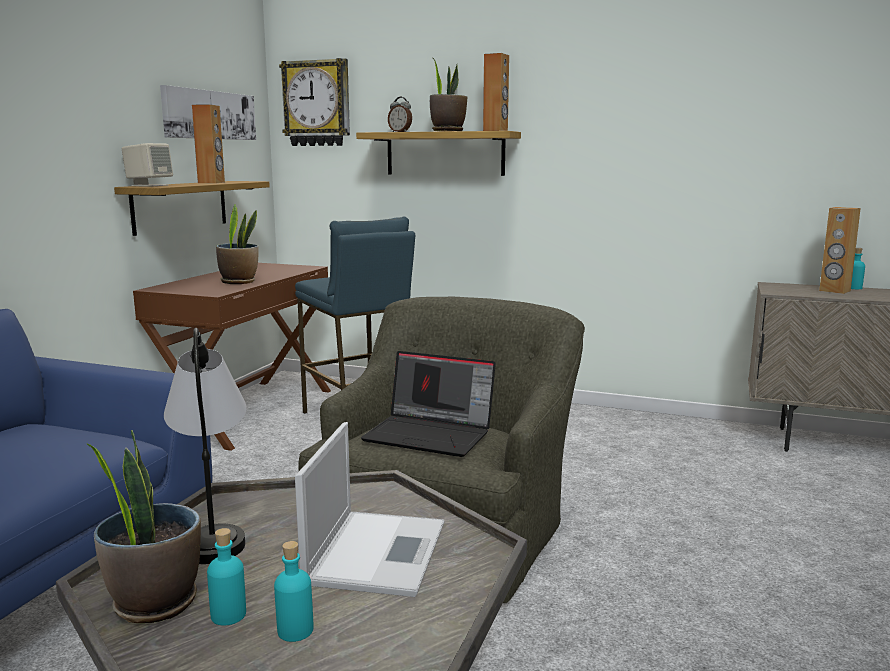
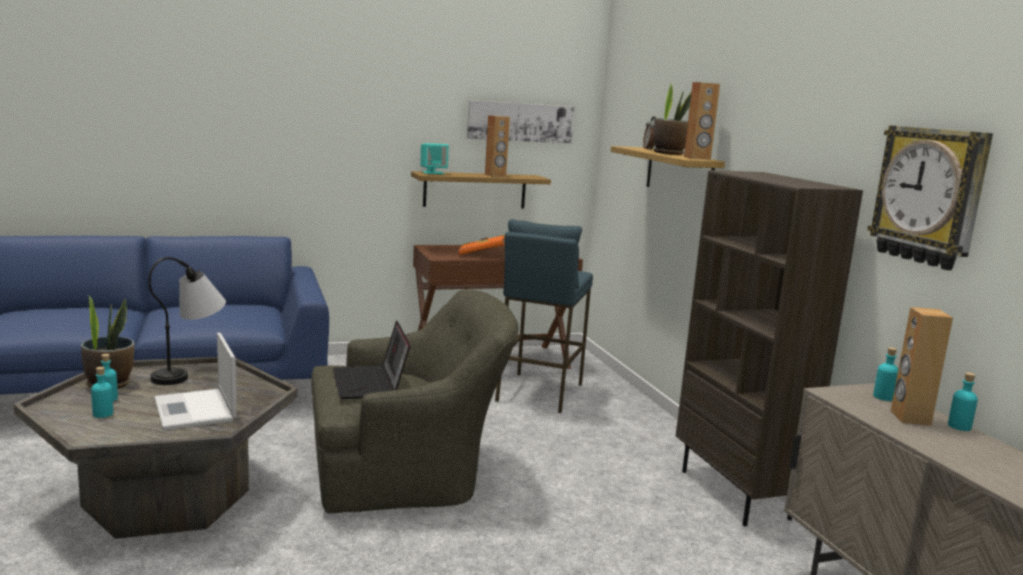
camera: 50 degrees right, 0 degrees up
(149, 185) = (433, 173): beige speaker -> turquoise speaker
(239, 282) = (482, 254): potted plant -> orange book
(317, 103) = (620, 116): wall clock -> wall clock (929, 196)
(377, 551) = (195, 410): laptop -> laptop turned 90 degrees clockwise
(634, 421) = (736, 494): none -> brown bookcase
(790, 286) = (883, 397): none -> turquoise bottle

